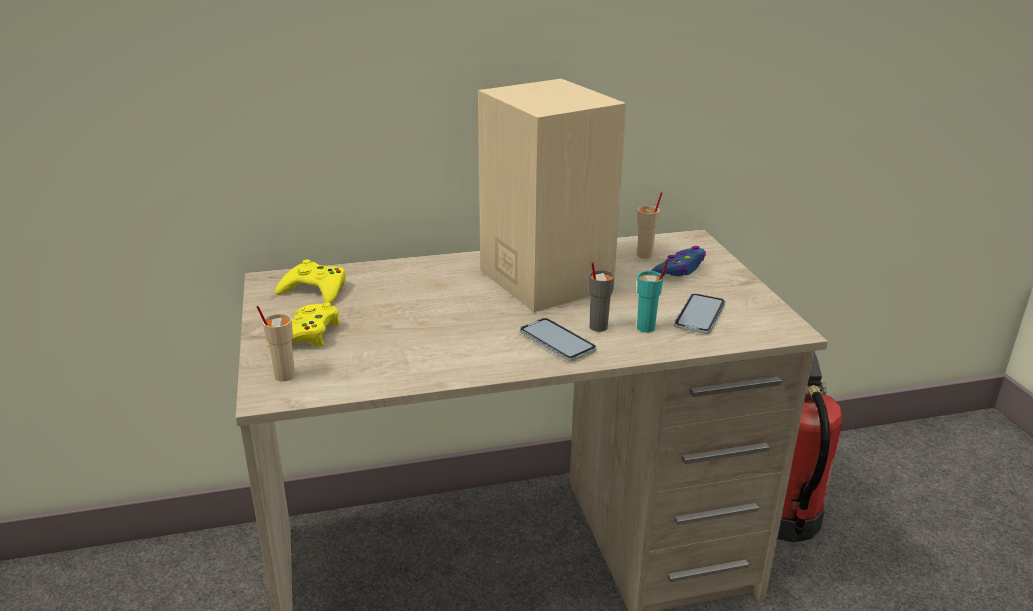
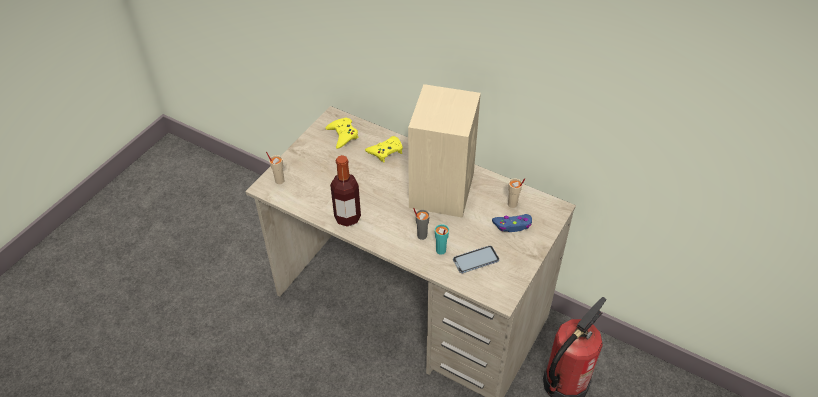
camera: 45 degrees right, 20 degrees up
(307, 333) = (311, 161): yellow game controller -> yellow game controller (386, 151)
(466, 360) = (347, 217): none -> bottle
(557, 341) = (394, 231): phone -> none

